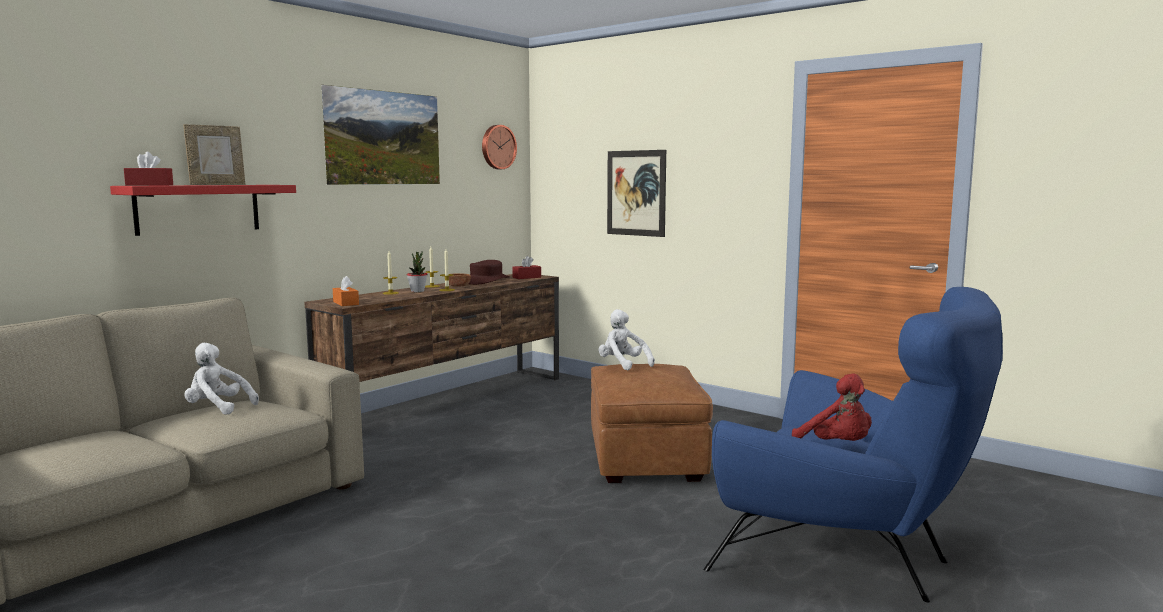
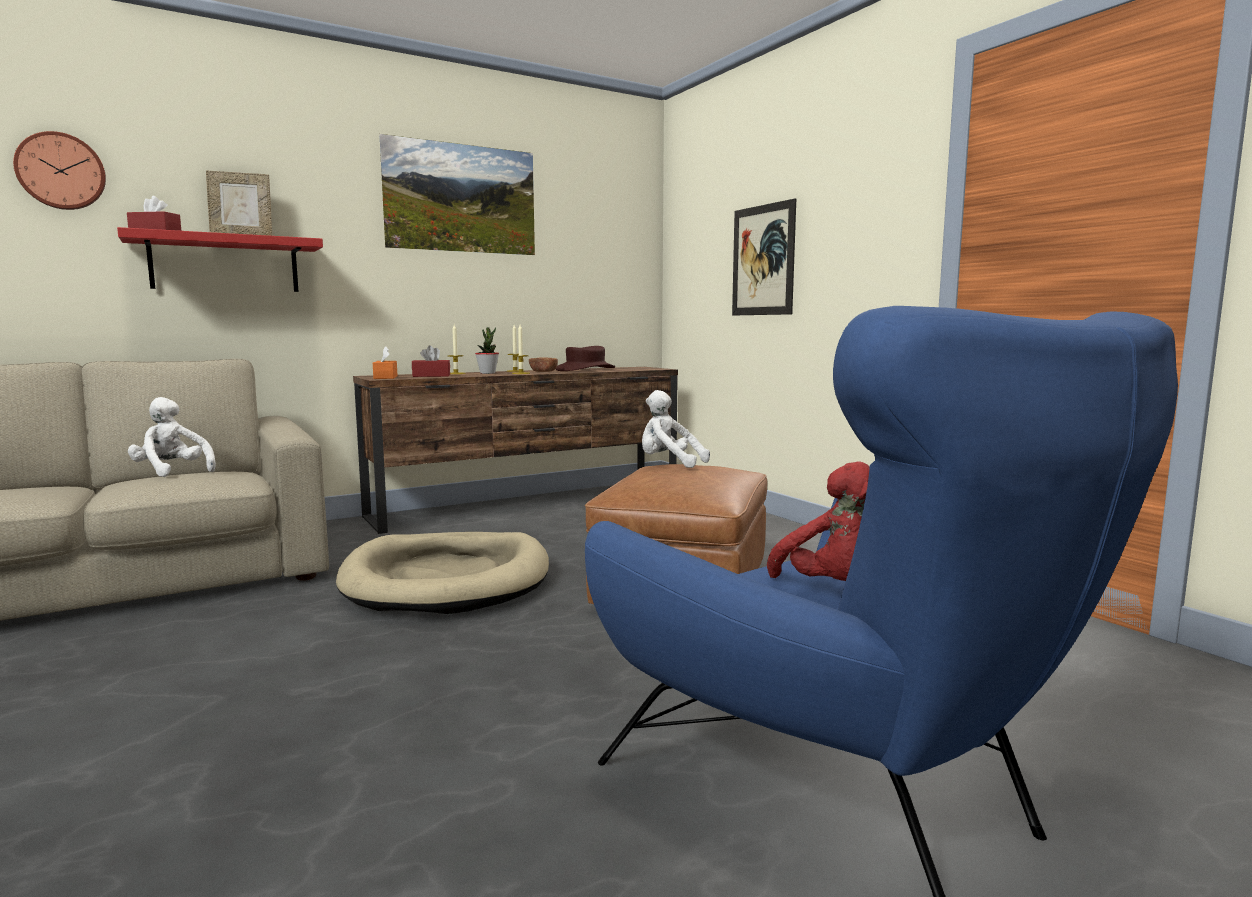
camera: 20 degrees right, 0 degrees up
(463, 473) = (447, 580): none -> beige dog bed
(497, 147) = (616, 216): wall clock -> wall clock (61, 171)
(526, 277) = (638, 369): red tissue box -> red tissue box (431, 376)
(623, 365) = (668, 464): white plush toy -> white plush toy turned 45 degrees counterclockwise

